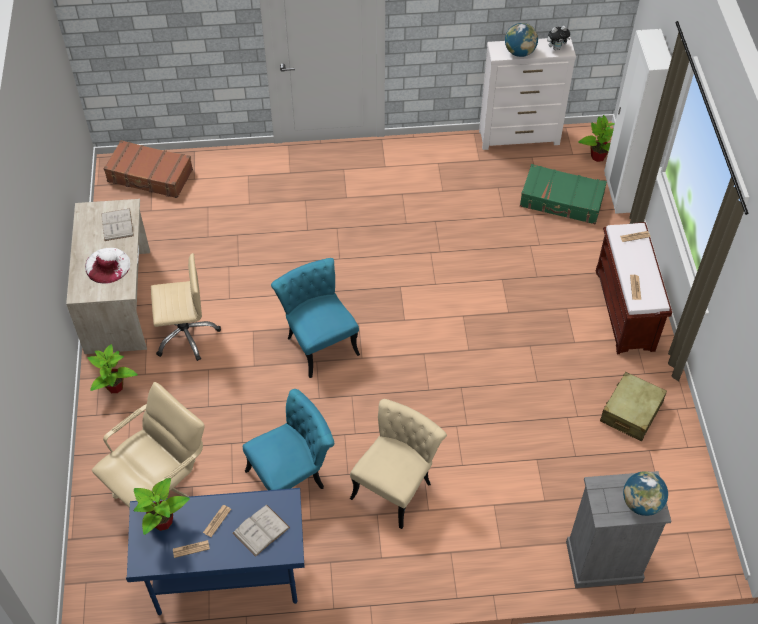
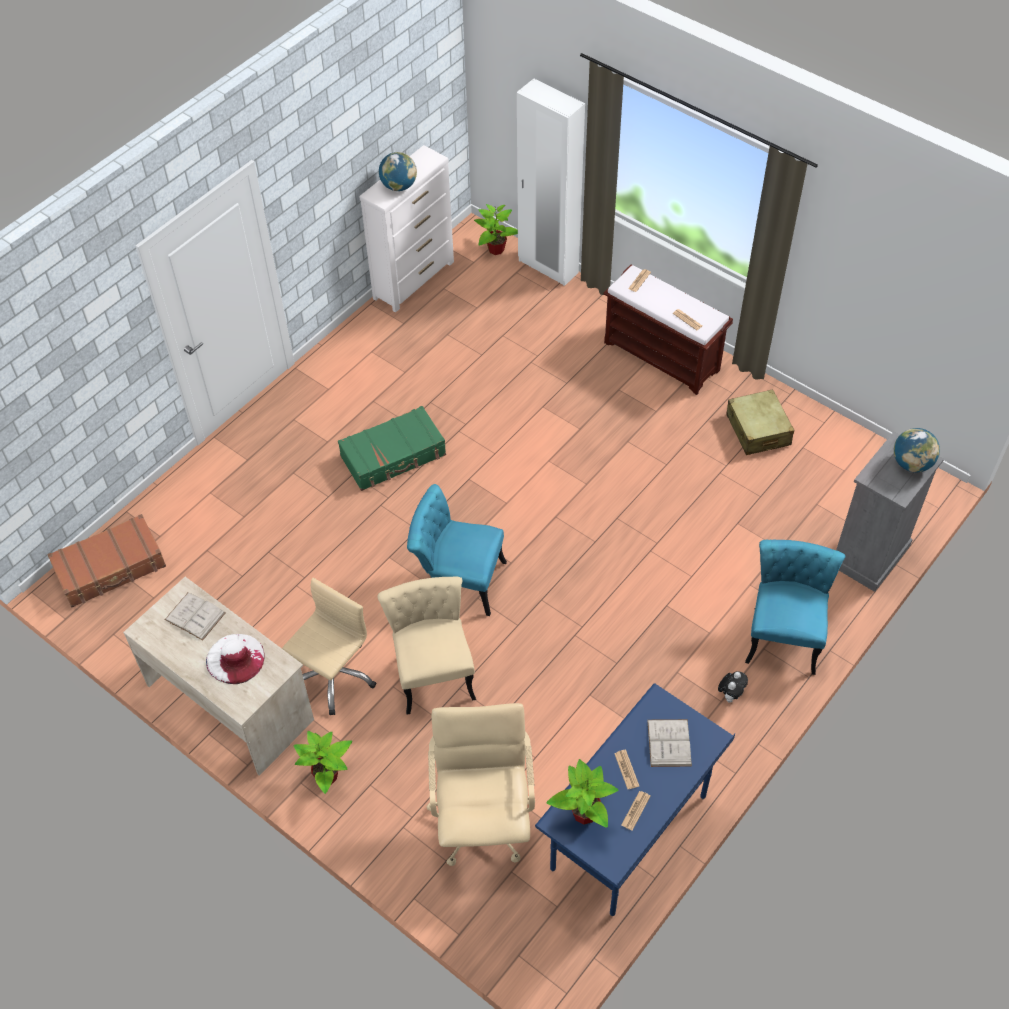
camera: 45 degrees left, 0 degrees up
(292, 476) = (576, 705): turquoise chair -> turquoise chair (784, 632)
(396, 484) = (663, 636): beige chair -> beige chair (432, 669)
(556, 48) = (424, 161): plush toy -> plush toy (730, 694)
(561, 201) = (512, 307): green suitcase -> green suitcase (393, 456)

